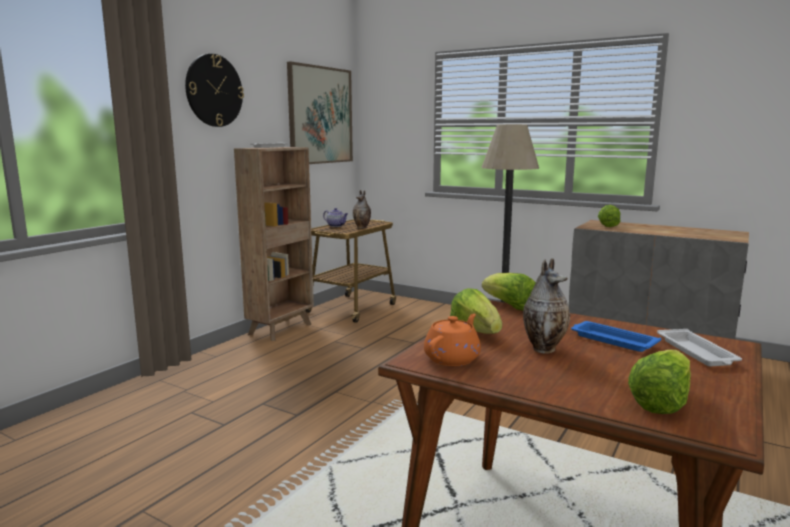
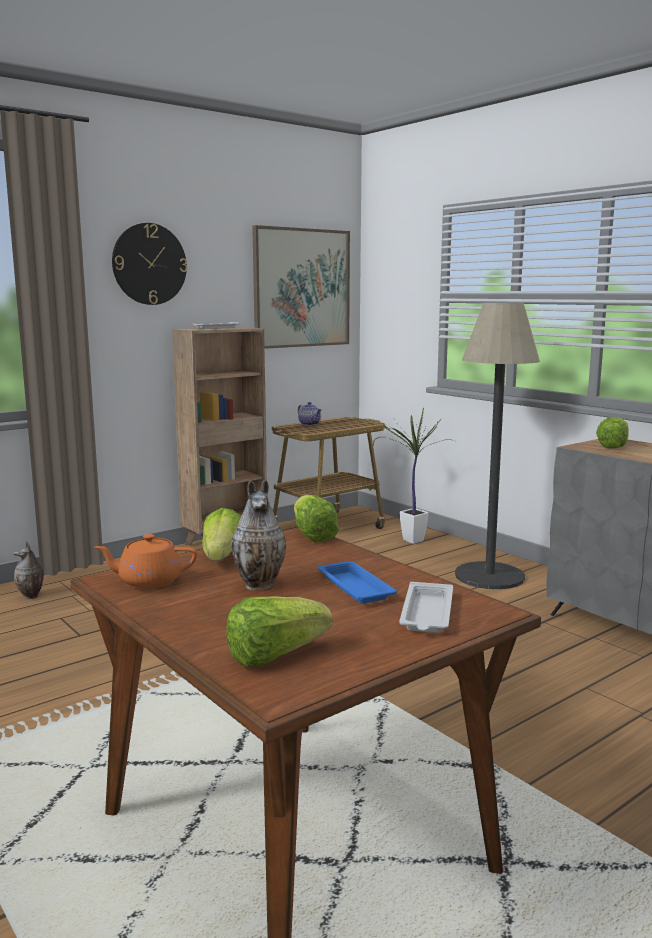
camera: 20 degrees right, 0 degrees up
(362, 227) = (337, 428): vase -> vase (31, 596)
(422, 311) = (408, 541): none -> potted plant
(453, 358) = (148, 581): orange teapot -> orange teapot turned 150 degrees counterclockwise

